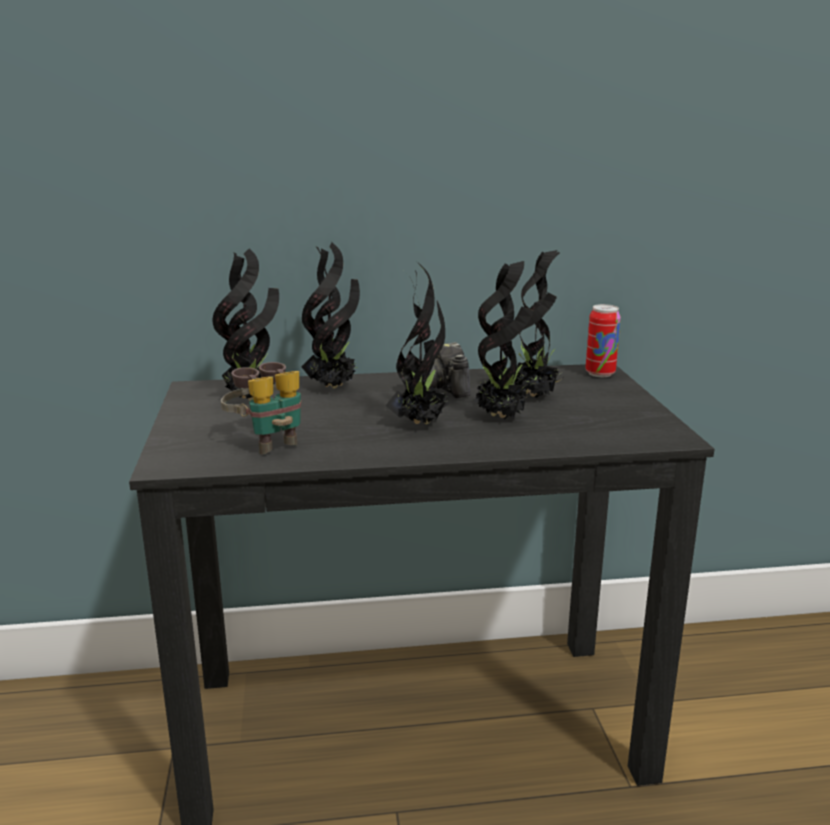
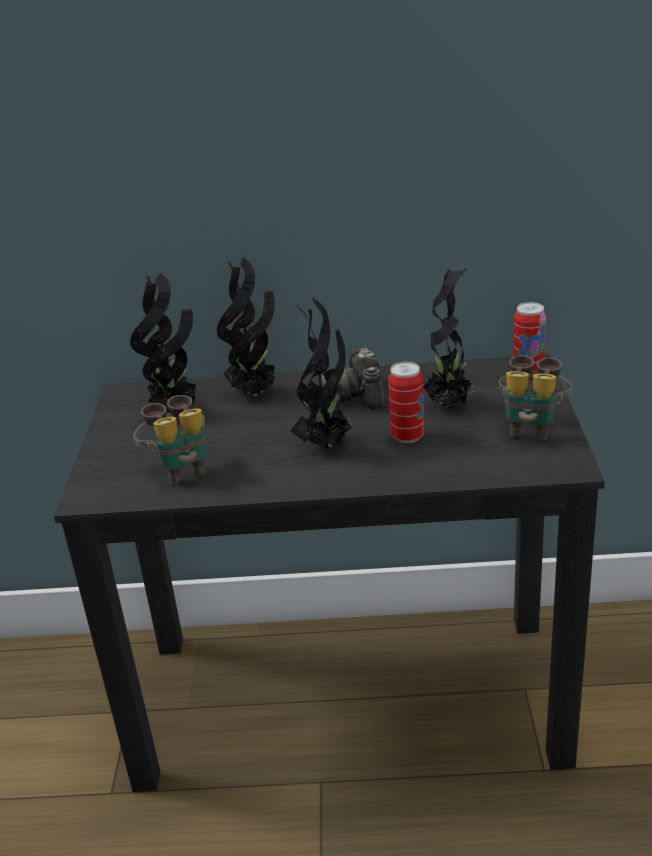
camera: 10 degrees right, 10 degrees up
(502, 417) = (407, 436): potted plant -> can
(622, 410) = (531, 426): none -> binoculars

